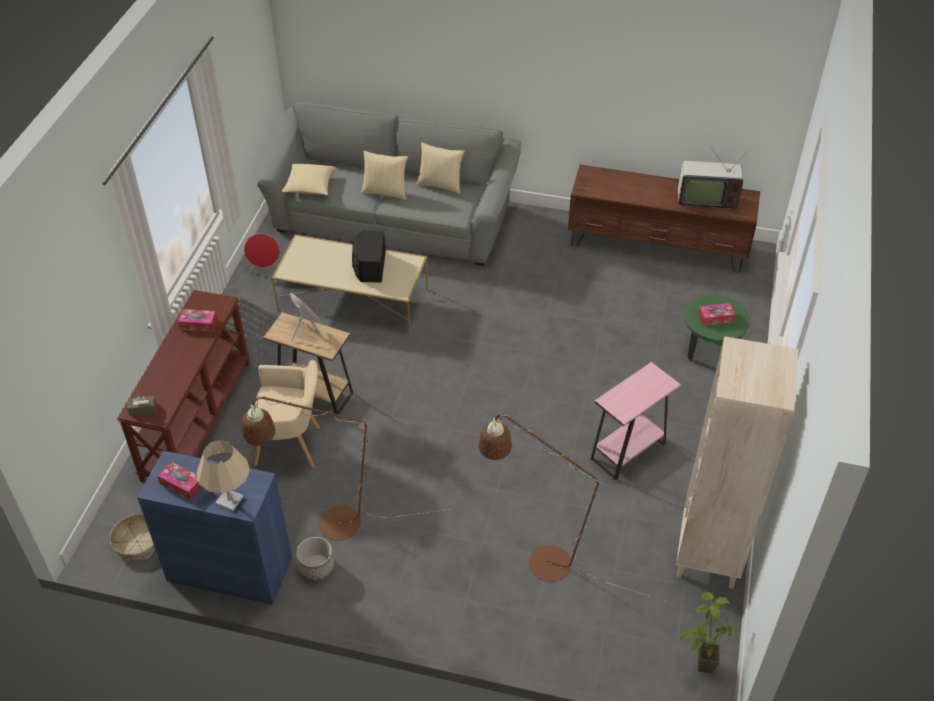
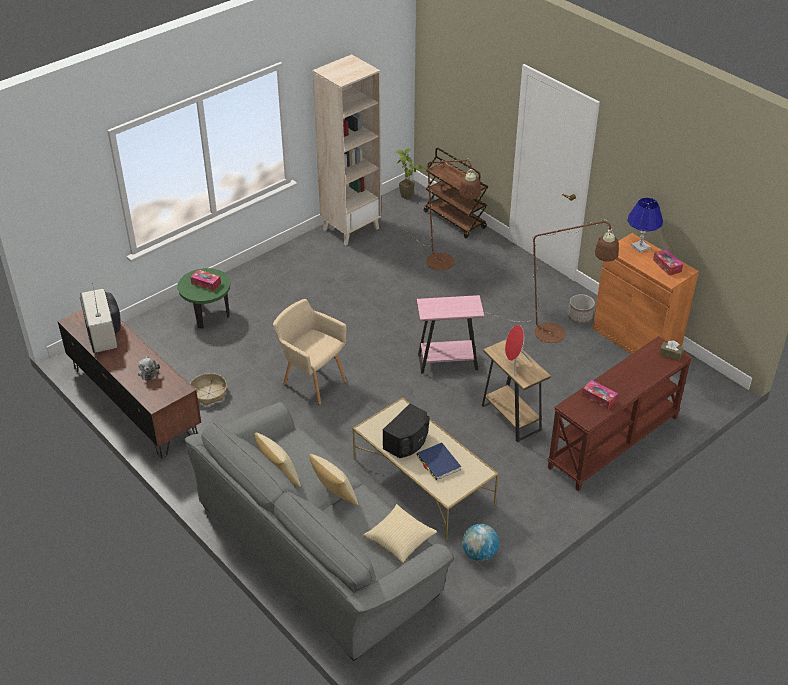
camera: 145 degrees left, 5 degrees down
(137, 541) = (692, 381): basket -> basket (209, 393)
(229, 569) = (636, 339): blue cabinet -> orange cabinet
(230, 500) = (640, 247): beige table lamp -> blue table lamp
(265, 270) = (479, 553): red speaker -> globe
(291, 446) = (552, 390): beige armchair -> beige armchair (312, 381)
(329, 262) = (438, 463): none -> blue book
(597, 656) = (455, 220): none -> brown cart
(625, 189) = (148, 372): none -> plush toy
(628, 451) = (334, 288): pink side table -> pink side table (447, 362)
(705, 199) = (104, 334): television -> television turned 150 degrees counterclockwise

